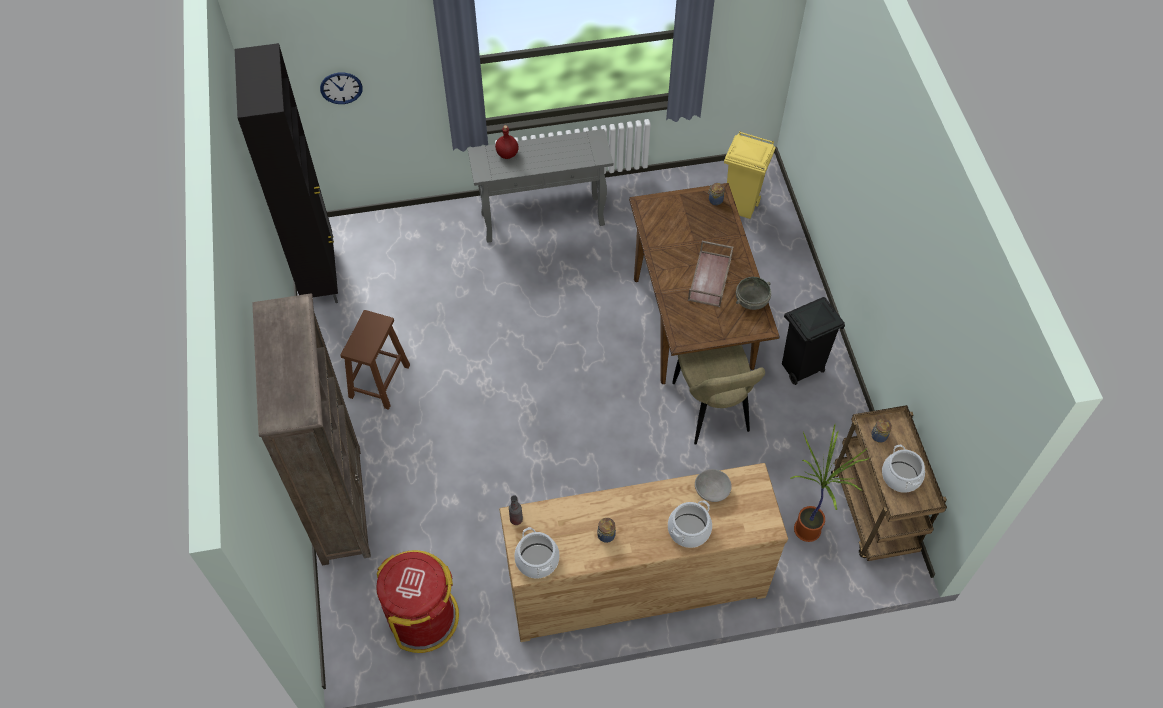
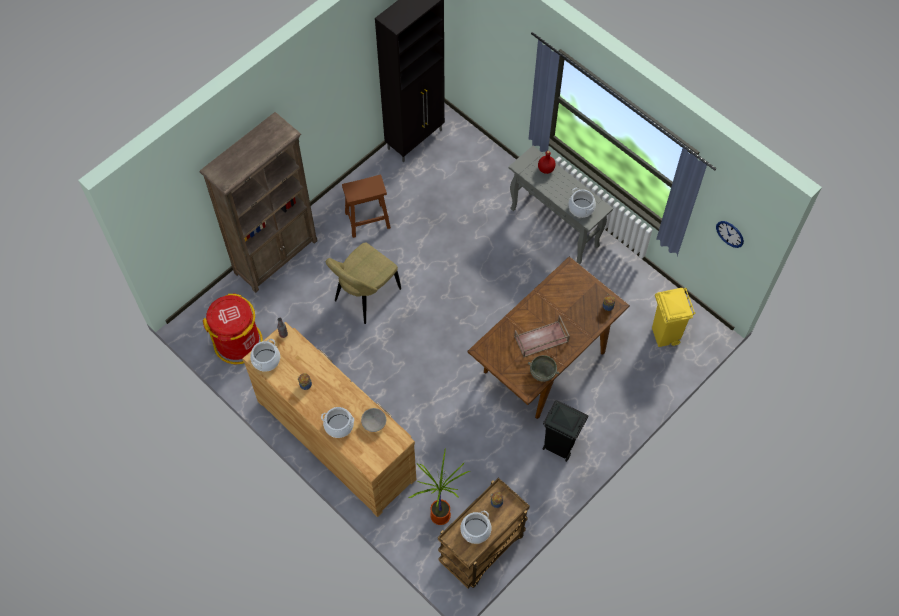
camera: 55 degrees right, 5 degrees up
(341, 88) = (485, 49): wall clock -> wall clock (730, 234)
(581, 153) = (581, 208): none -> cooking pot
(712, 411) = (486, 412): beige chair -> beige chair (365, 296)

